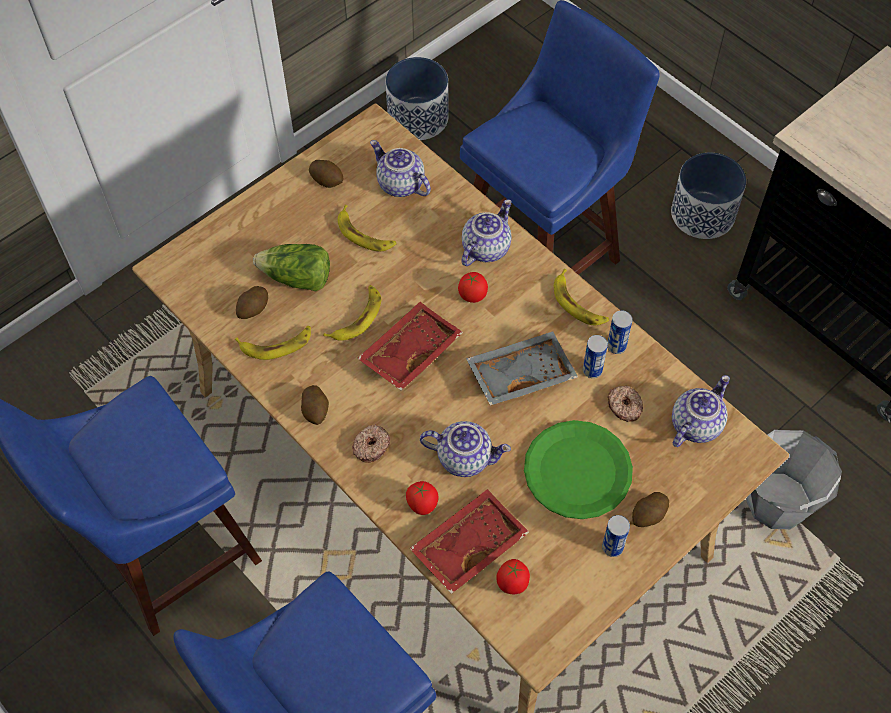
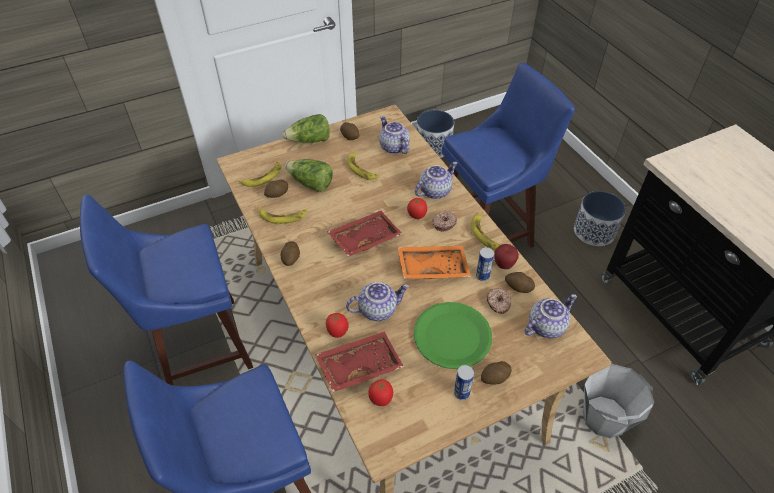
camera: 15 degrees right, 10 degrees down
(267, 201) = (310, 140): none -> lettuce
(357, 317) = (339, 212): banana -> banana (262, 177)
(370, 446) = (317, 288): donut -> donut (444, 223)
(465, 457) = (377, 309): teapot -> teapot turned 45 degrees counterclockwise
(520, 373) = (433, 267): grey tray -> orange tray
(616, 346) = (503, 265): can -> apple
(644, 376) = (518, 287): none -> potato

